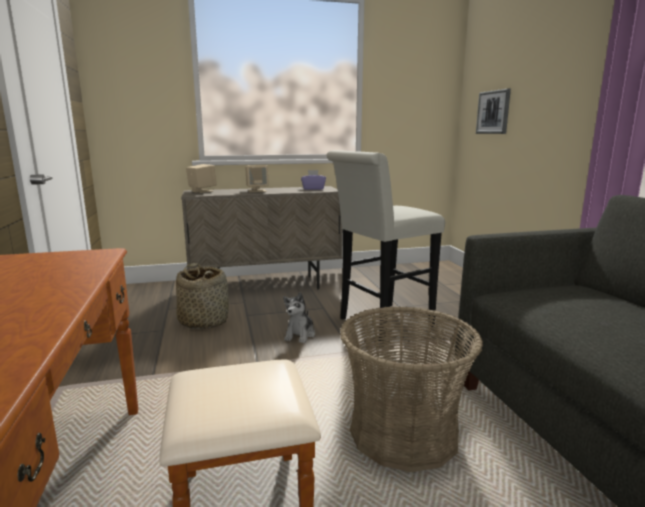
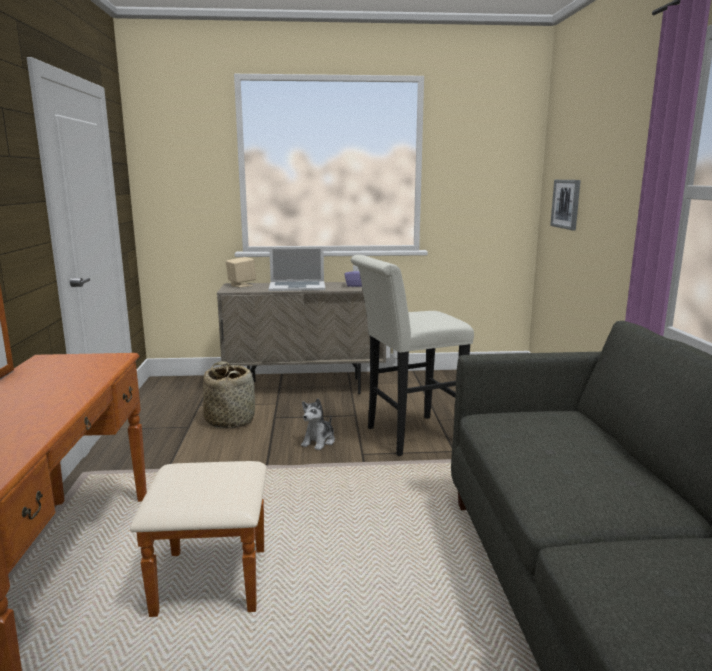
camera: 10 degrees right, 0 degrees up
(257, 191) = (297, 286): beige speaker -> laptop
(403, 434) = (375, 542): basket -> none

